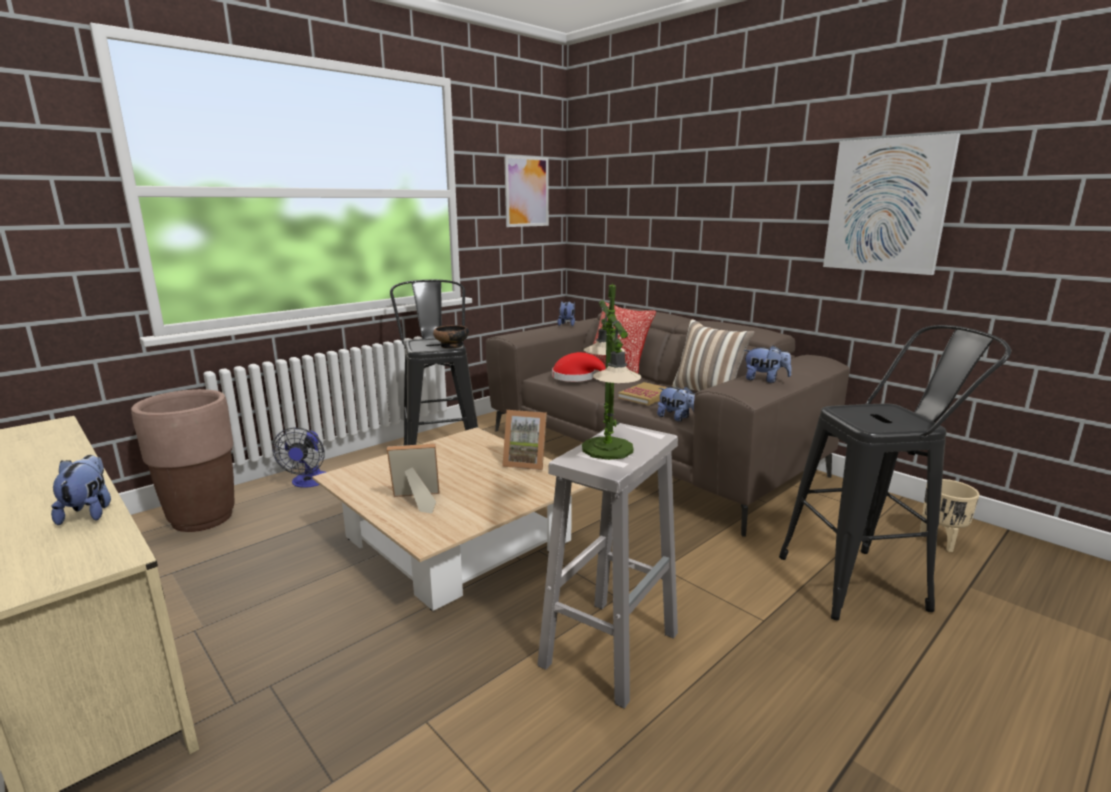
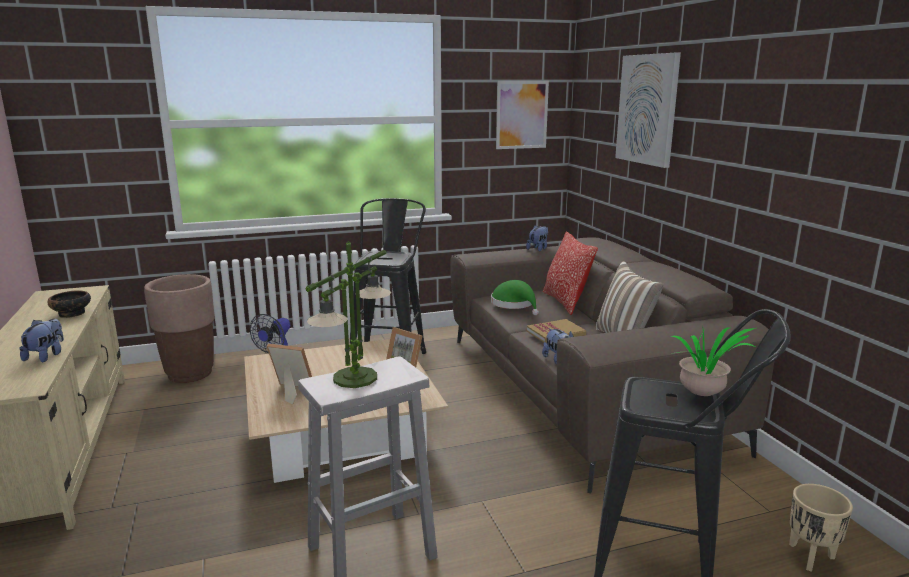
camera: 25 degrees right, 0 degrees up
(452, 346) = (394, 261): bowl -> bowl (71, 314)
(577, 378) = (514, 304): red hat -> green hat
(765, 380) = (639, 338): plush toy -> none
(887, 206) = (822, 160): picture -> picture (648, 109)
(899, 411) = (704, 396): none -> potted plant

